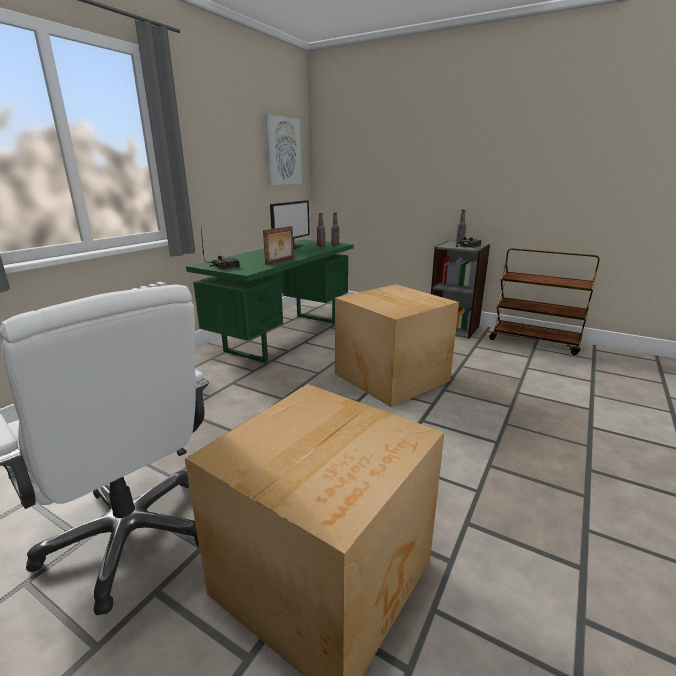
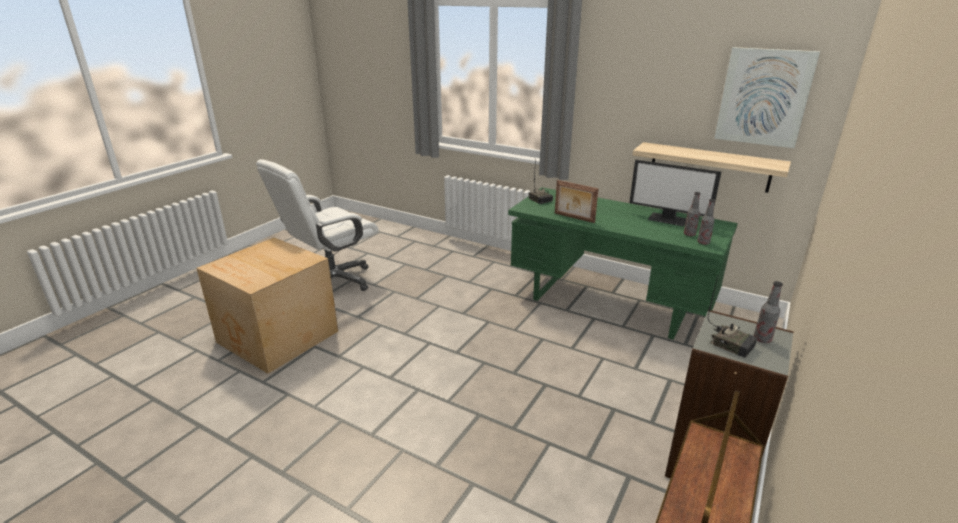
camera: 90 degrees right, 5 degrees up
(269, 208) = (709, 167): none -> shelf
(391, 376) = (510, 377): cardboard box -> none

